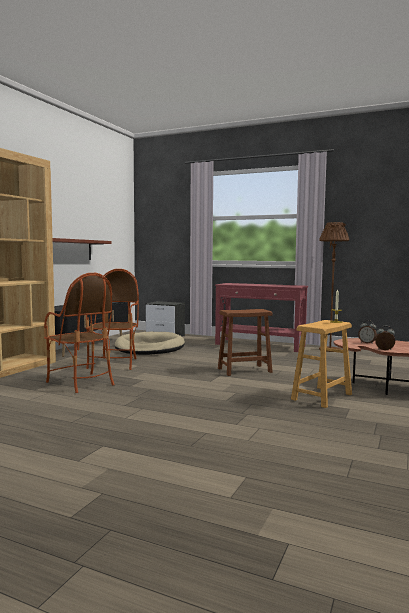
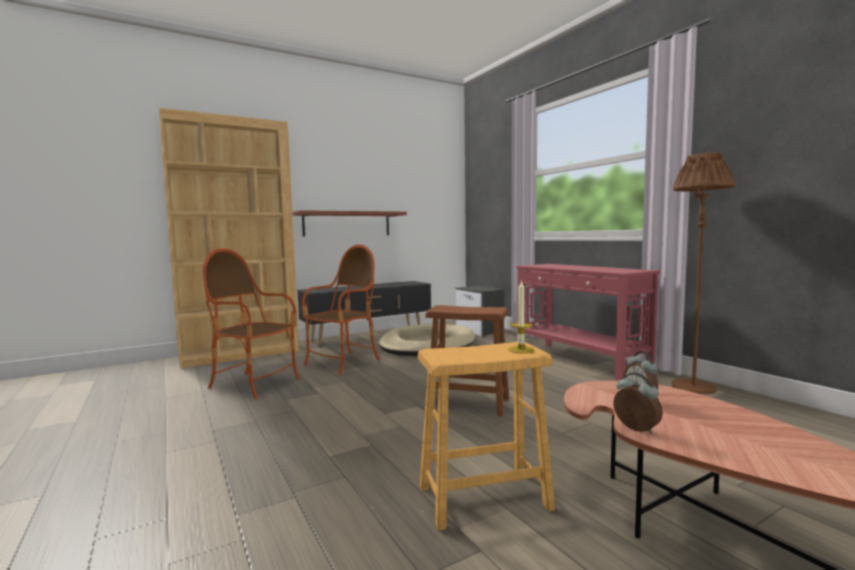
camera: 35 degrees right, 0 degrees up
(81, 383) = (255, 384): armchair -> armchair turned 120 degrees clockwise

